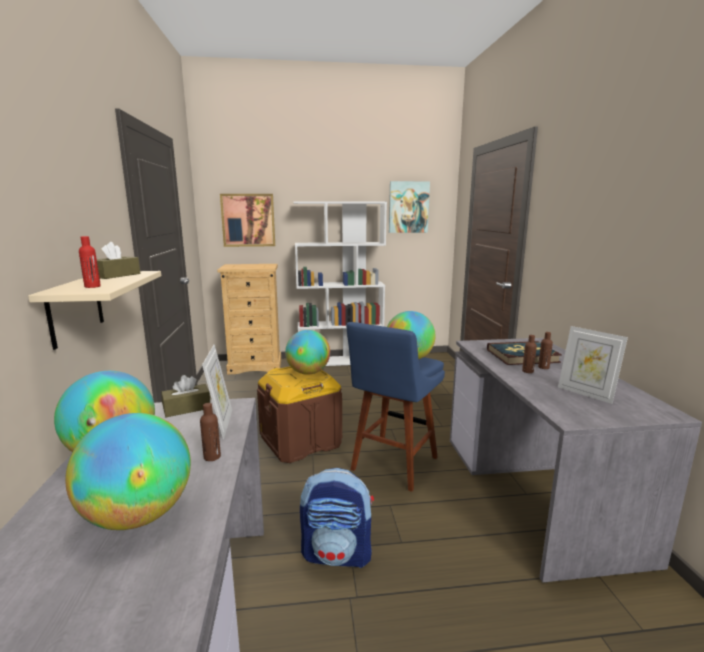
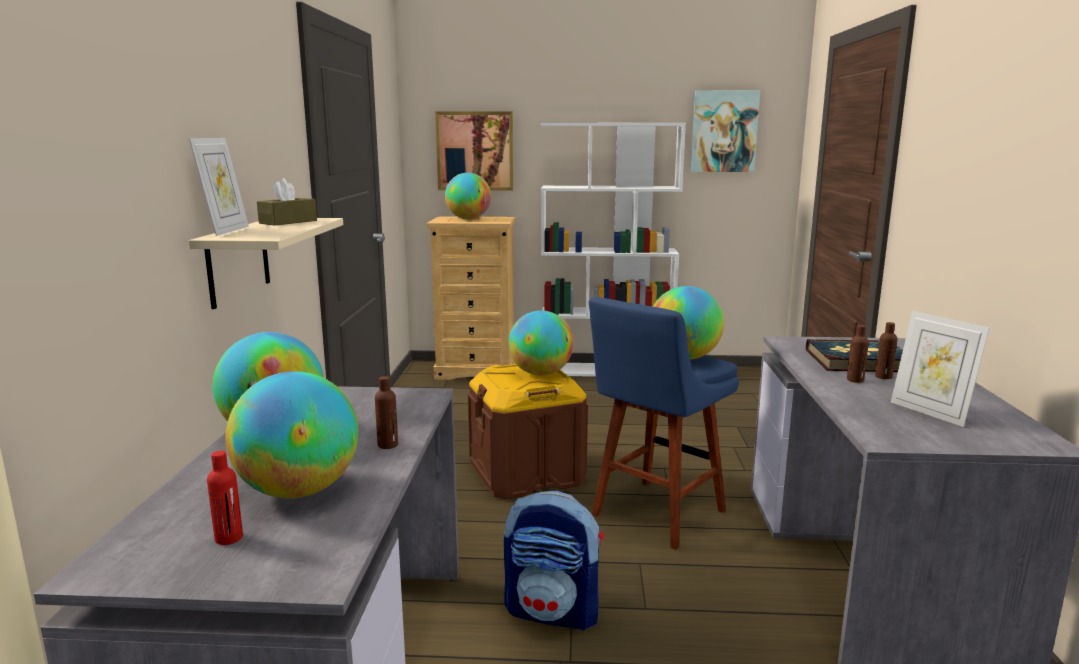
camera: 10 degrees right, 0 degrees up
(92, 286) = (259, 233): red bottle -> red bottle (229, 538)
(187, 408) = (365, 394): brown tissue box -> none
(221, 424) = (404, 413): picture frame -> picture frame (225, 231)
(246, 265) = (468, 219): none -> globe

